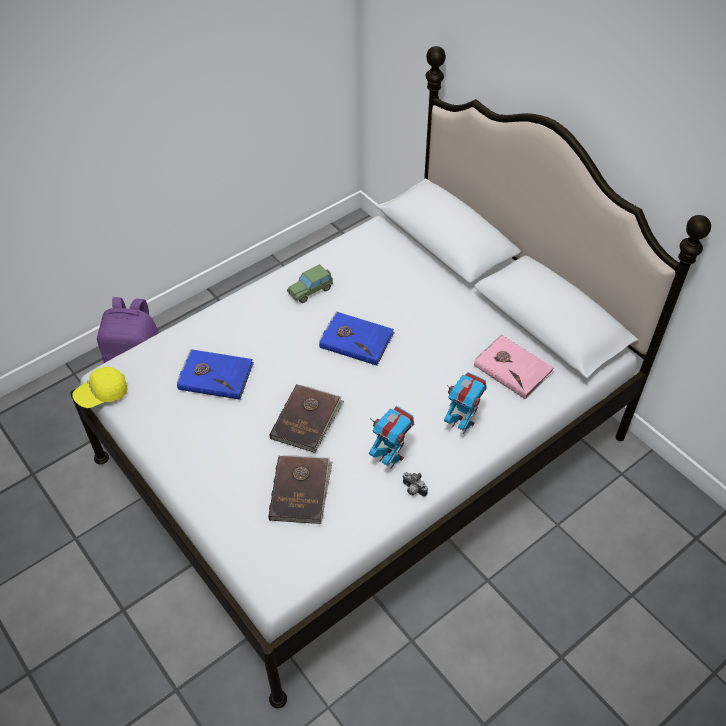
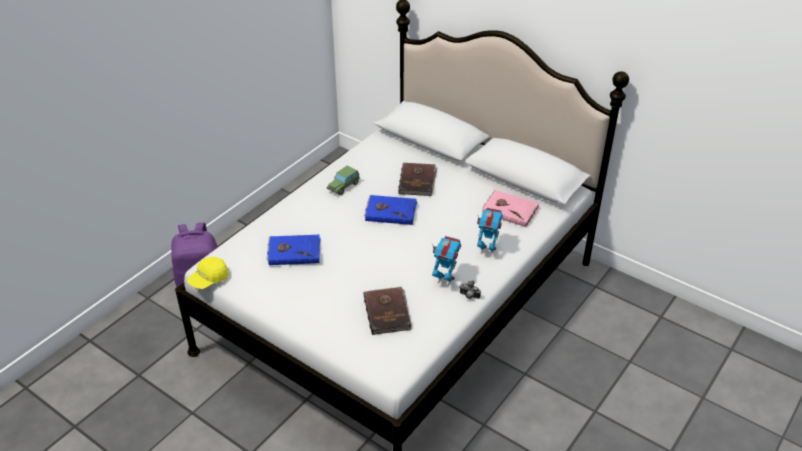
camera: 15 degrees left, 10 degrees down
(307, 420) = (374, 267): brown book -> brown book (418, 181)

